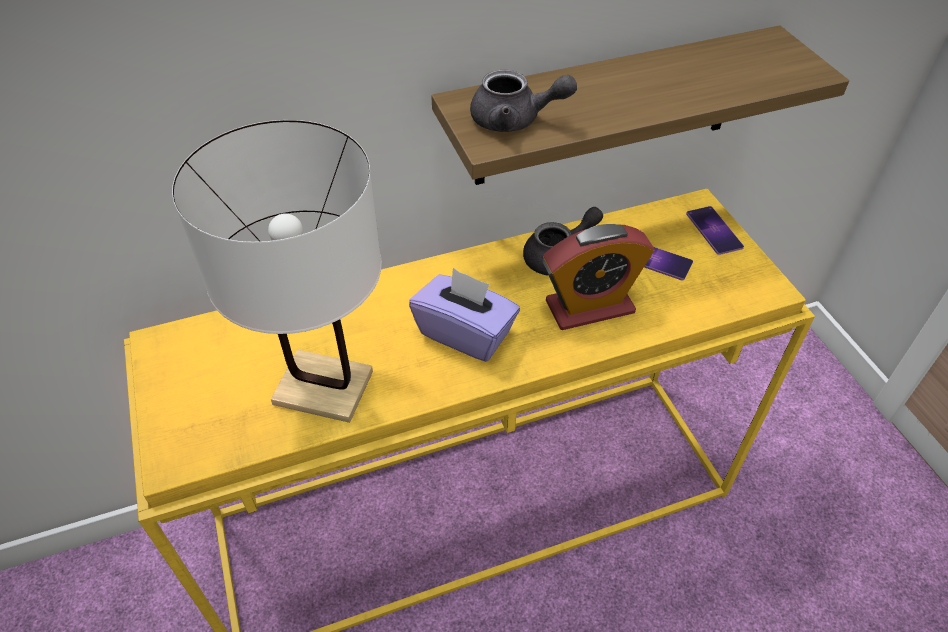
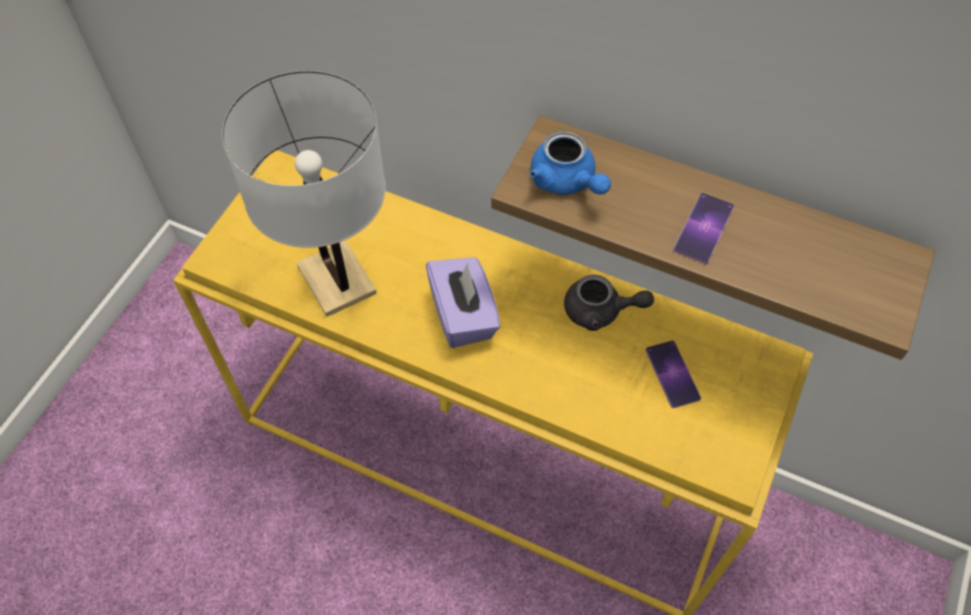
camera: 45 degrees right, 10 degrees up
(515, 120) = (567, 182): grey teapot -> blue teapot
(590, 307) = (572, 368): alarm clock -> none
(714, 230) = (757, 389): phone -> phone (703, 228)

